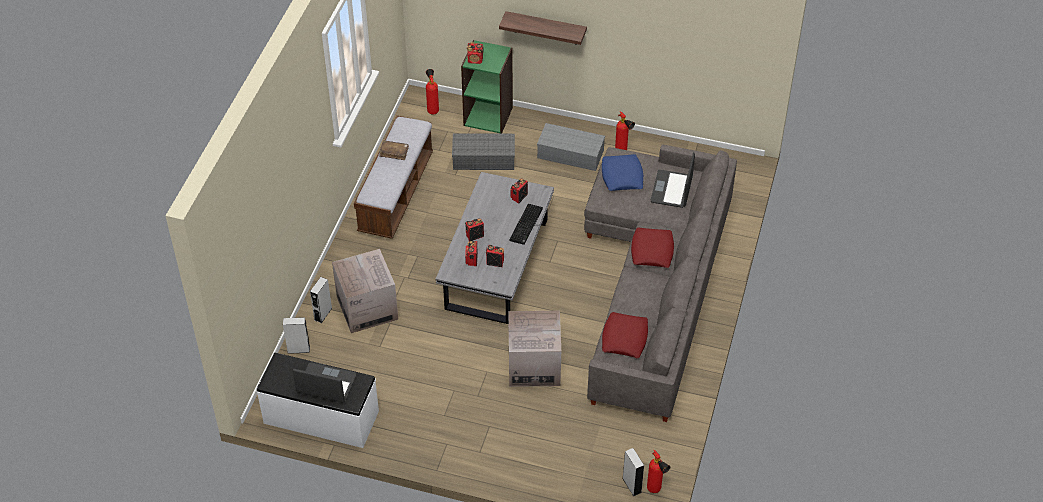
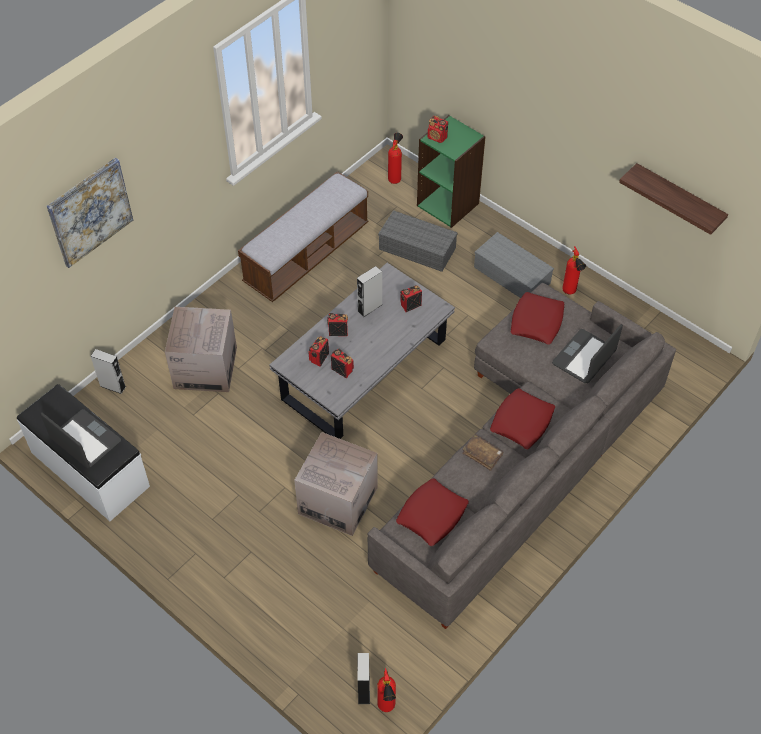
camera: 25 degrees right, 5 degrees up
(273, 194) = (90, 212): none -> picture
(323, 314) = (159, 357): grey speaker -> grey speaker (369, 308)
(394, 152) = (309, 210): brown book -> brown book (482, 454)
(526, 225) = (400, 340): keyboard -> none
(545, 28) = (521, 125): shelf -> shelf (678, 199)
(622, 176) = (537, 322): blue pillow -> red pillow

